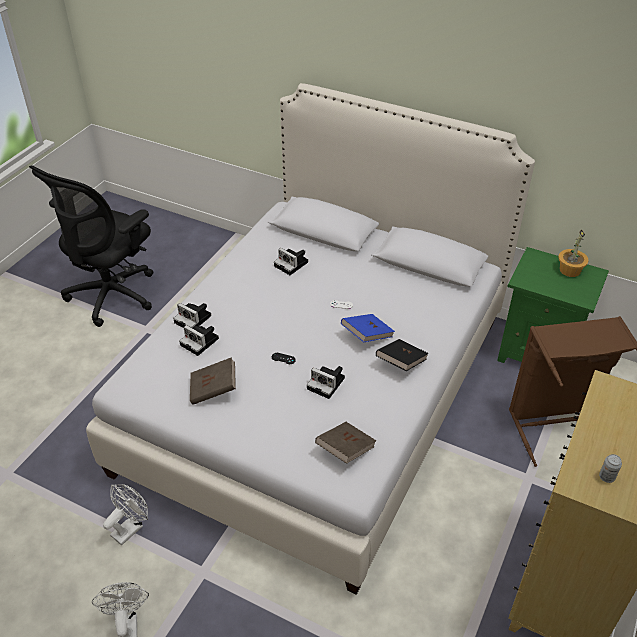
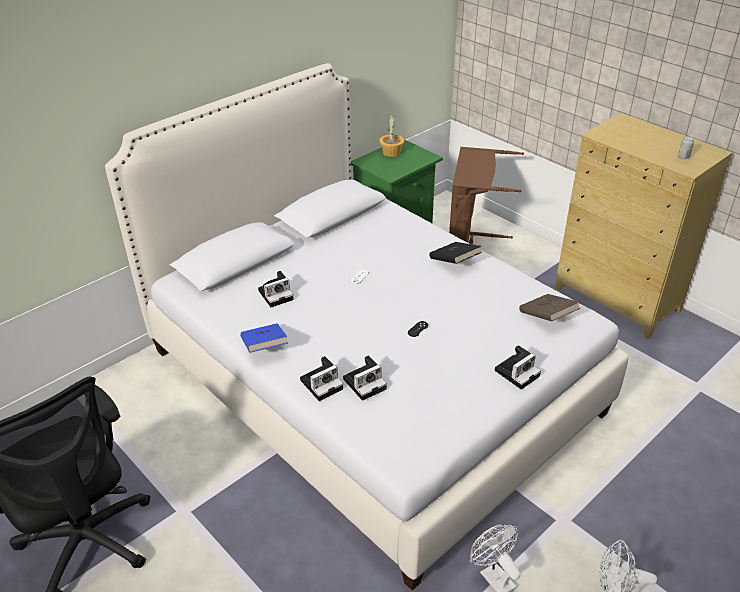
camera: 70 degrees left, 5 degrees down
(213, 390) = (443, 385): brown book -> none
(327, 384) = (463, 309): camera -> camera (517, 372)
(367, 336) = (411, 272): blue book -> blue book (264, 347)

